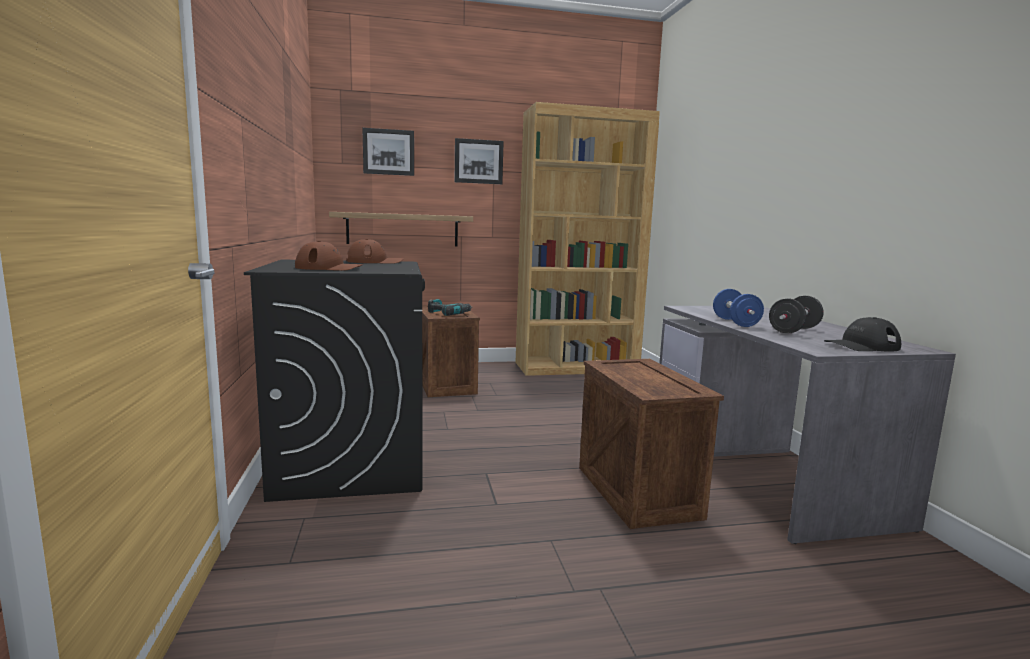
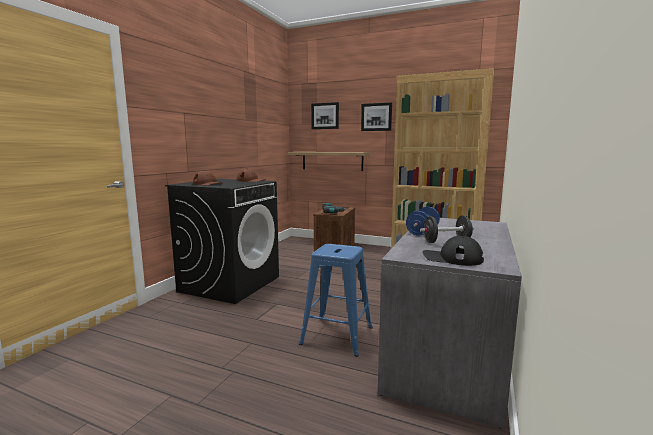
camera: 35 degrees right, 0 degrees up
(635, 491) = (336, 334): crate -> blue stool

